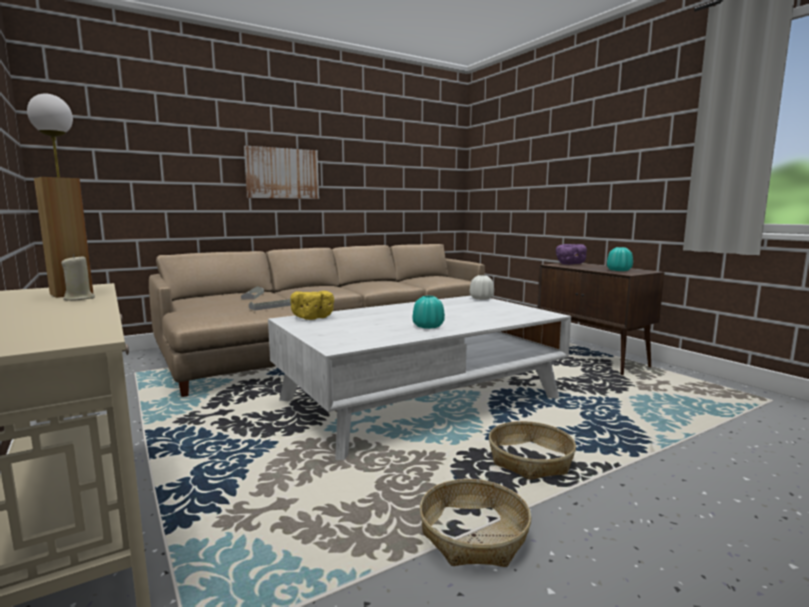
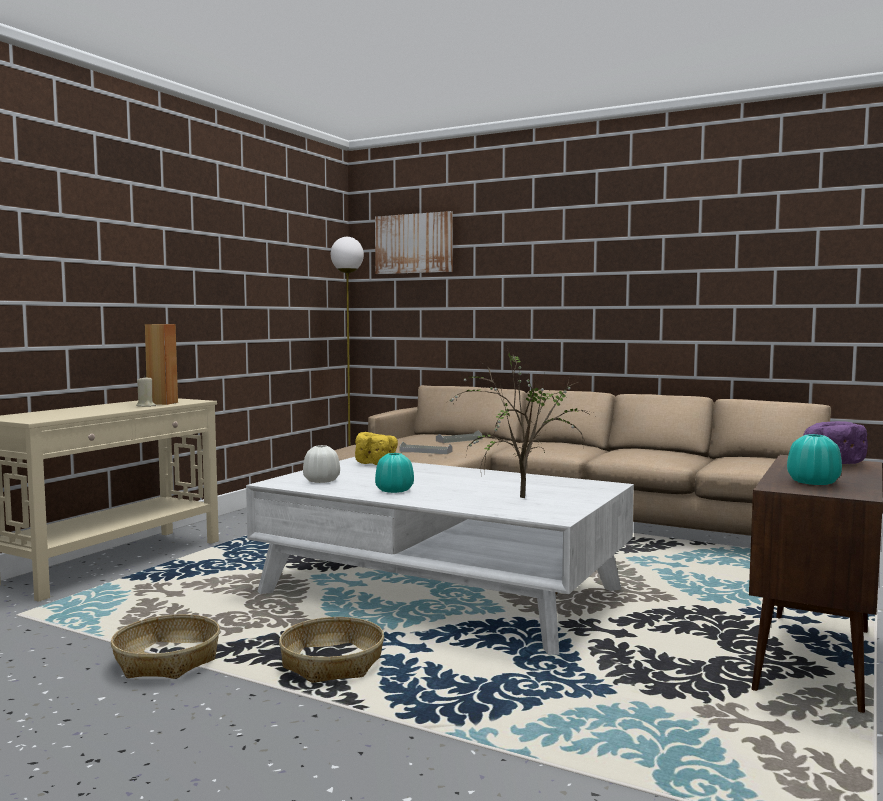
camera: 60 degrees right, 5 degrees down
(282, 173) = (571, 292): picture -> picture (414, 243)
(481, 298) = (604, 488): white vase -> white vase (321, 481)
(484, 311) = (518, 496): none -> potted plant

